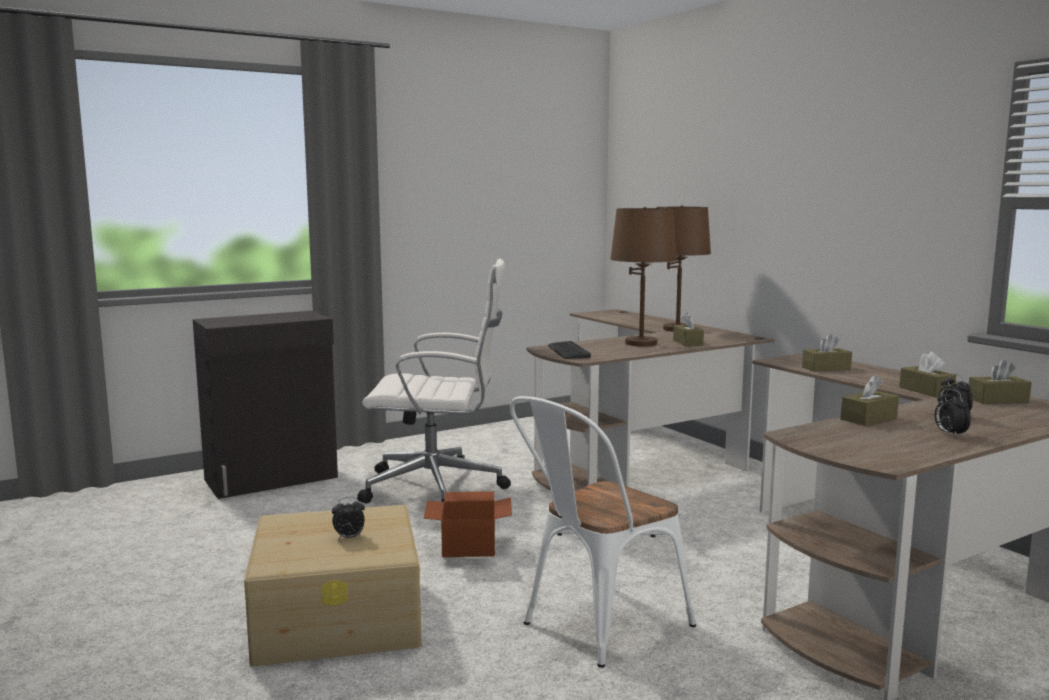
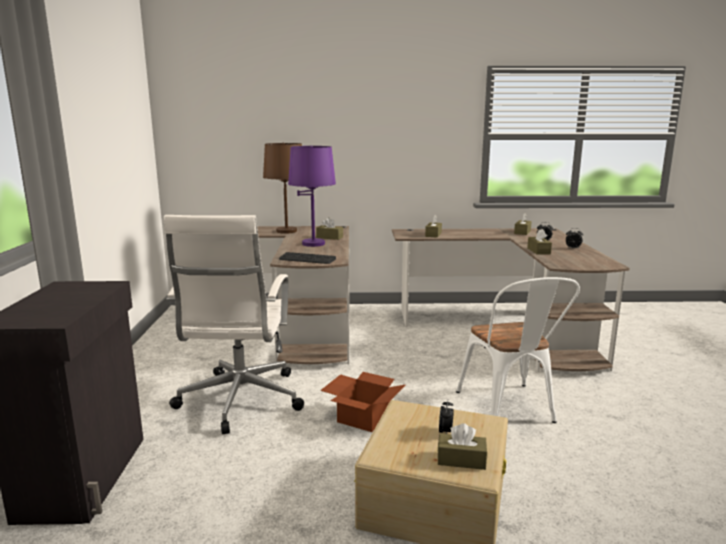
camera: 60 degrees left, 5 degrees up
(438, 488) = (239, 401): white office chair -> white office chair turned 150 degrees clockwise
(641, 343) = (313, 244): brown table lamp -> purple table lamp
(926, 391) = (497, 235): brown tissue box -> brown tissue box (461, 460)

